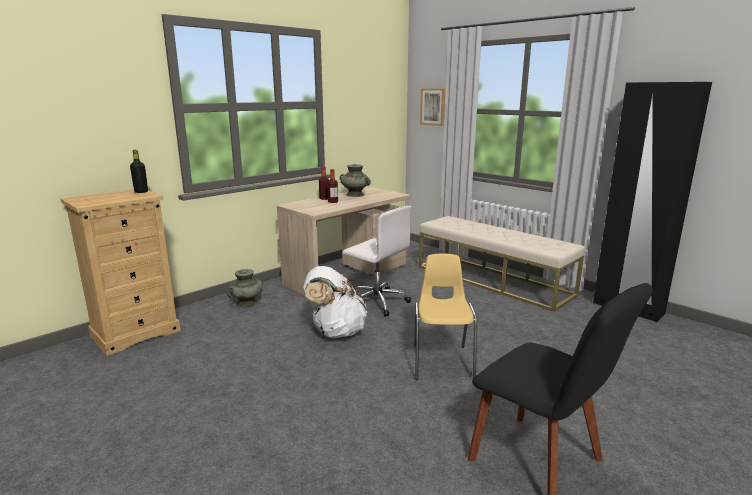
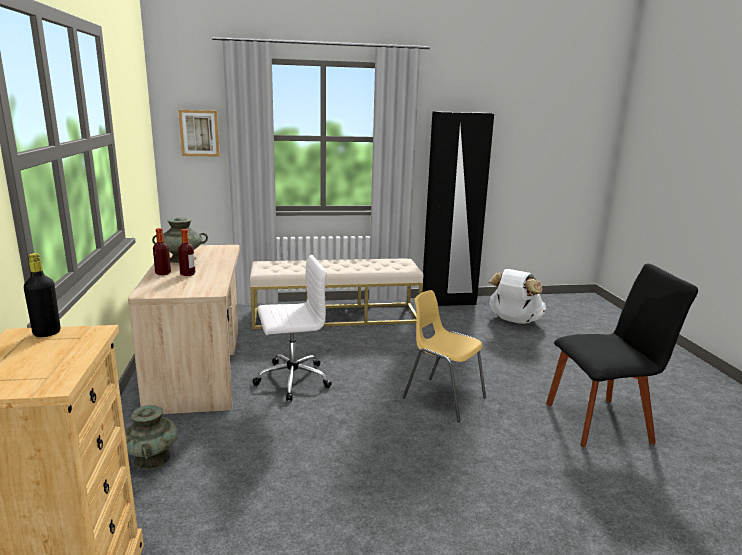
camera: 55 degrees left, 0 degrees up
(335, 331) = (320, 426): white backpack -> white backpack (514, 321)

